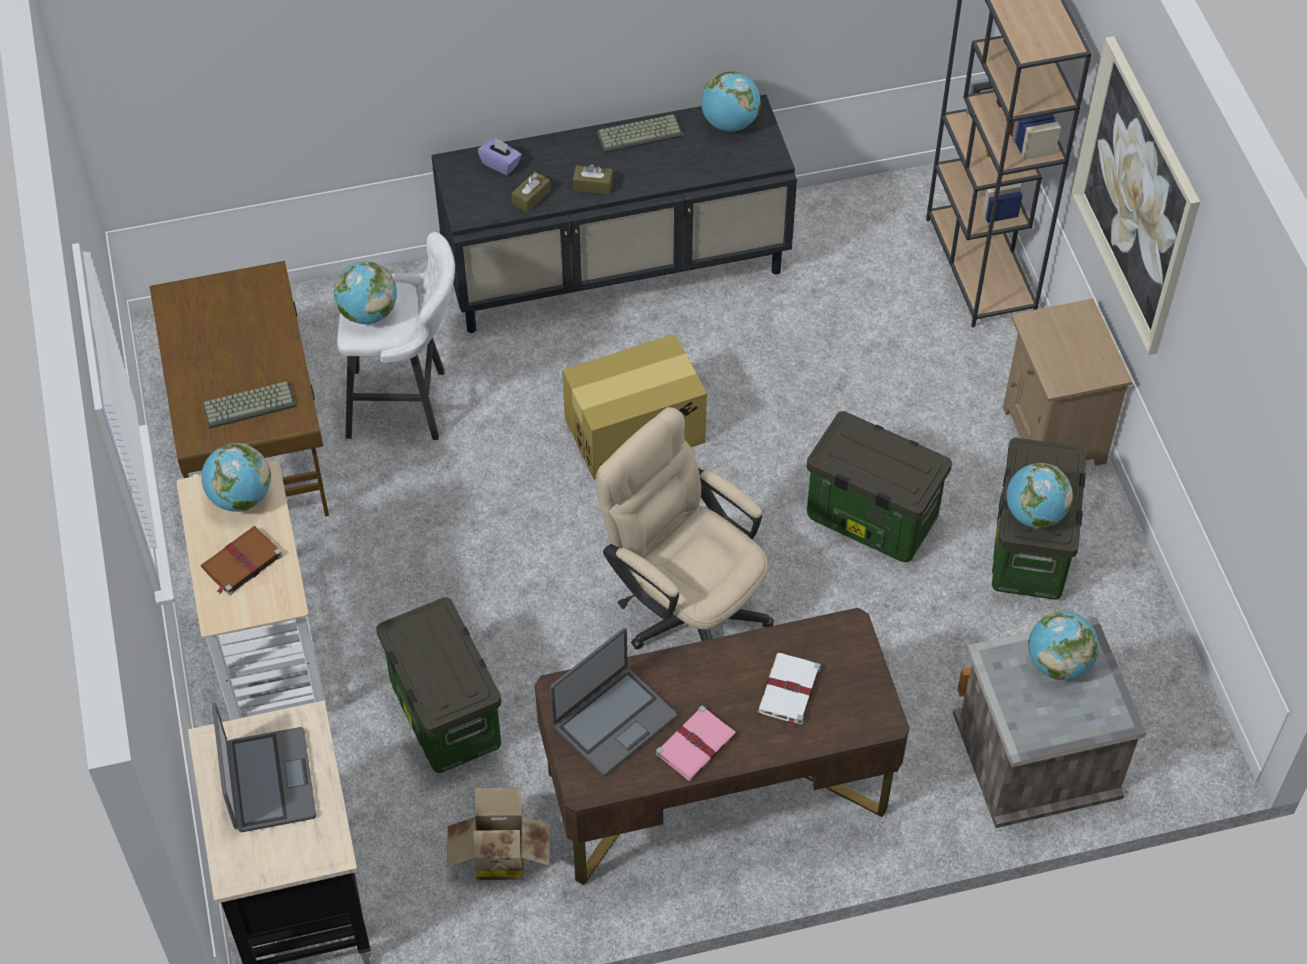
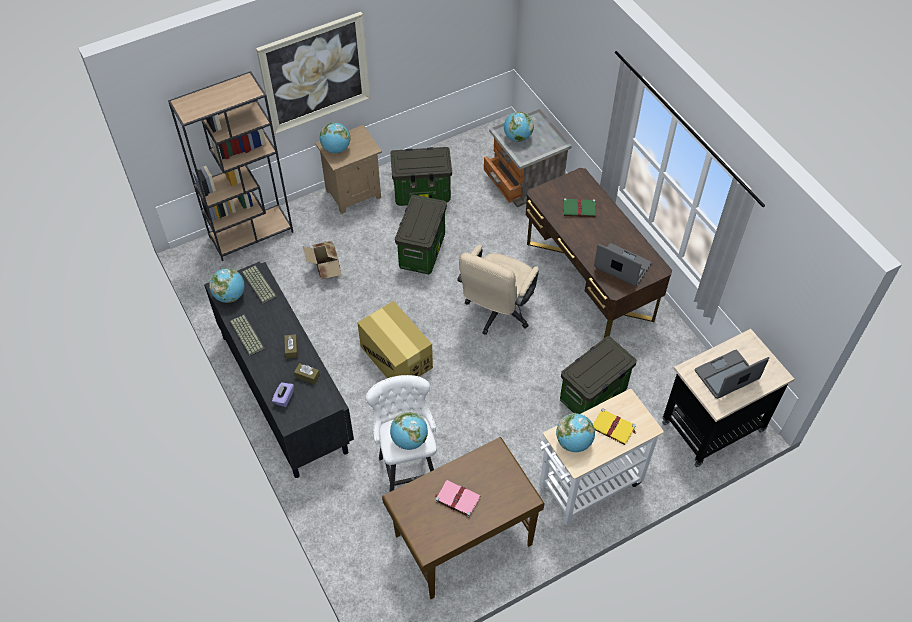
camera: 105 degrees left, 0 degrees up
(241, 563) = (614, 428): brown book -> yellow book
(250, 404) = (494, 477): keyboard -> keyboard (258, 285)
(499, 855) = (655, 354): cardboard box -> cardboard box (325, 269)
(696, 744) = (620, 235): pink book -> pink book (457, 498)
(788, 691) = (580, 209): white book -> green book
(1034, 514) = (435, 162): globe -> globe (336, 149)

